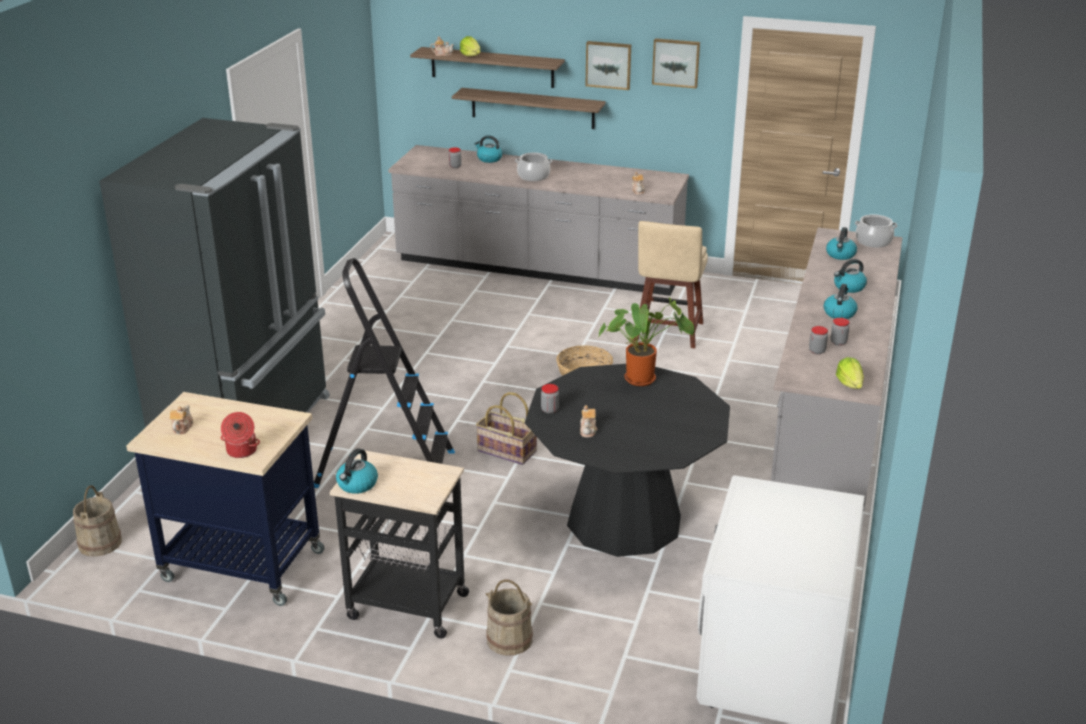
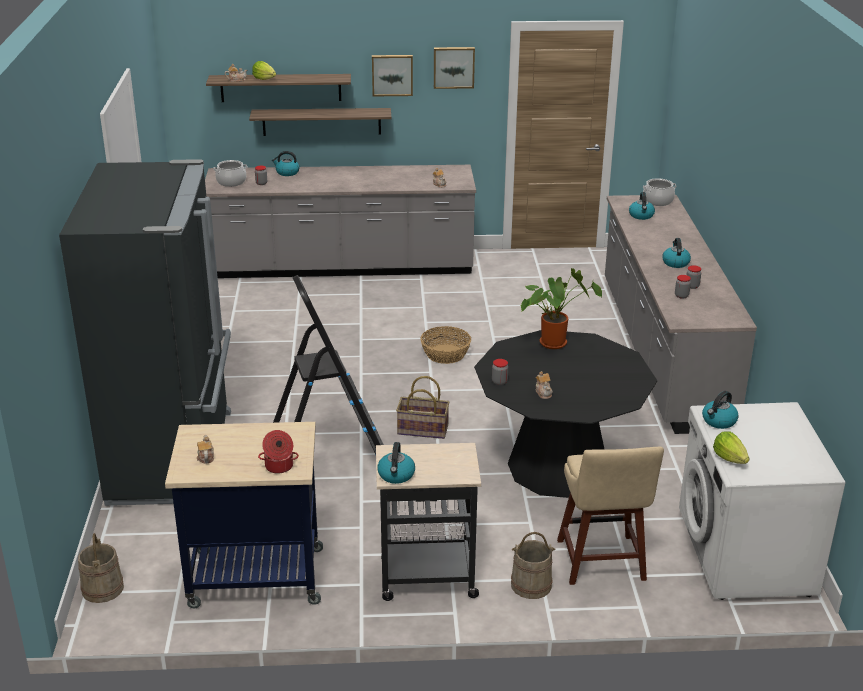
camera: 20 degrees left, 0 degrees up
(533, 176) = (339, 183): cooking pot -> cooking pot (231, 182)
(667, 333) = (490, 306): beige chair -> beige chair (601, 563)
(849, 287) = (667, 241): kettle -> kettle (718, 421)
(850, 384) = (725, 318): lettuce -> lettuce (729, 458)

